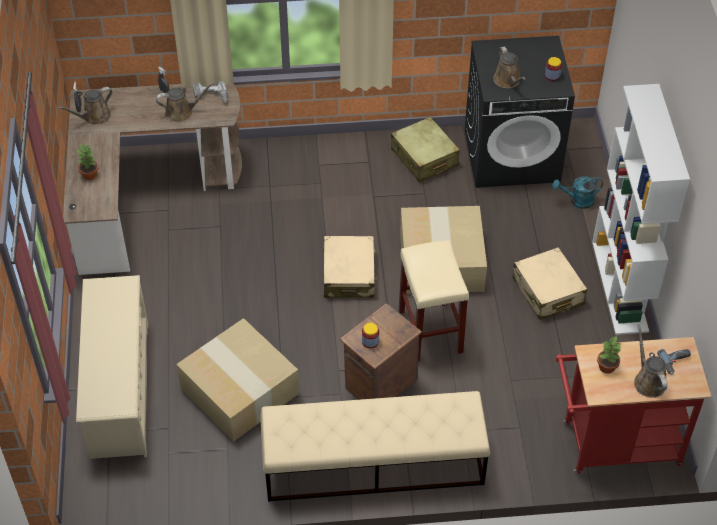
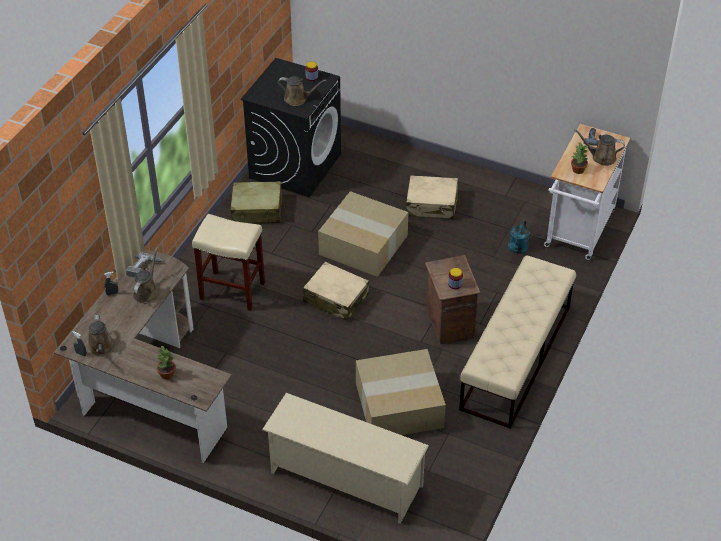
camera: 60 degrees left, 5 degrees down
(431, 332) = (423, 278): beige stool -> beige stool (233, 290)
(577, 201) = (364, 154): turquoise watering can -> turquoise watering can (517, 249)
(613, 445) = (578, 233): red cart -> white cart
(620, 286) = (454, 169): white bookcase -> none

